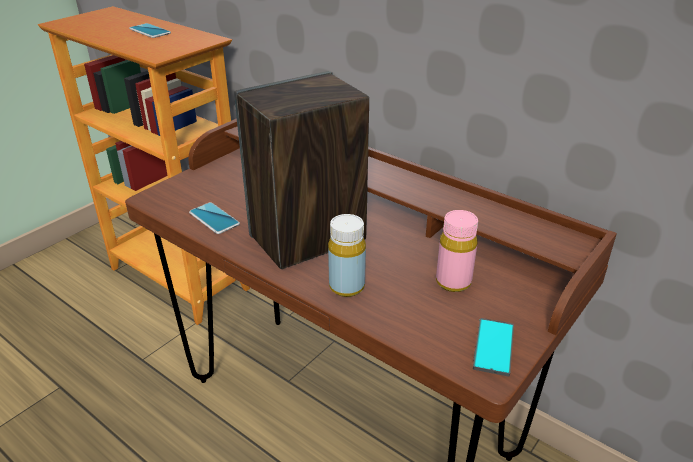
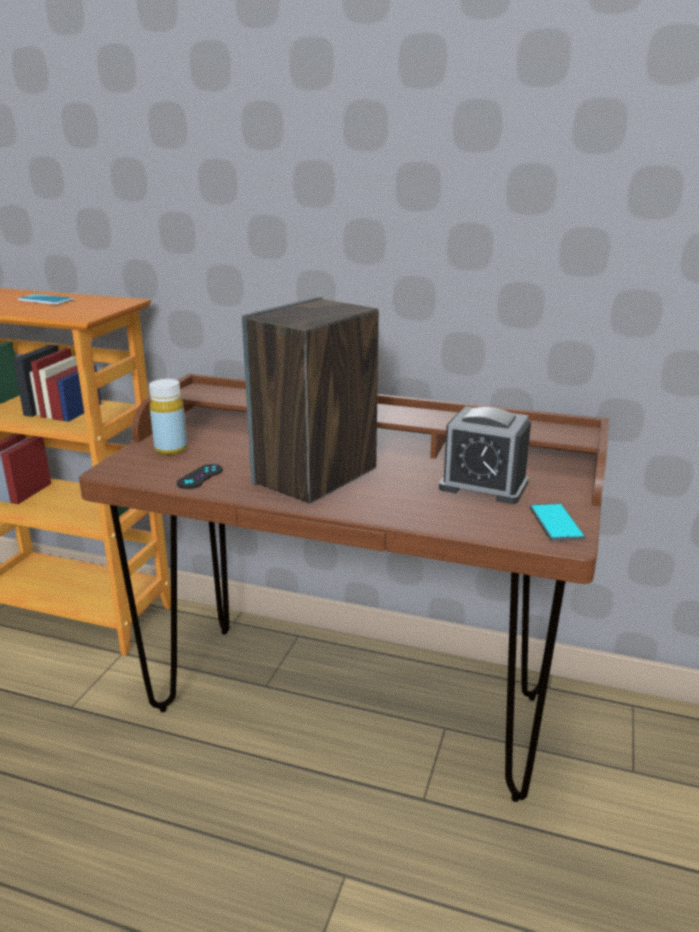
camera: 20 degrees left, 10 degrees down
(214, 218) = (200, 477): phone -> black game controller
(347, 286) = (386, 505): yellow bottle -> yellow bottle (171, 449)
(453, 282) = (483, 485): pink bottle -> alarm clock

